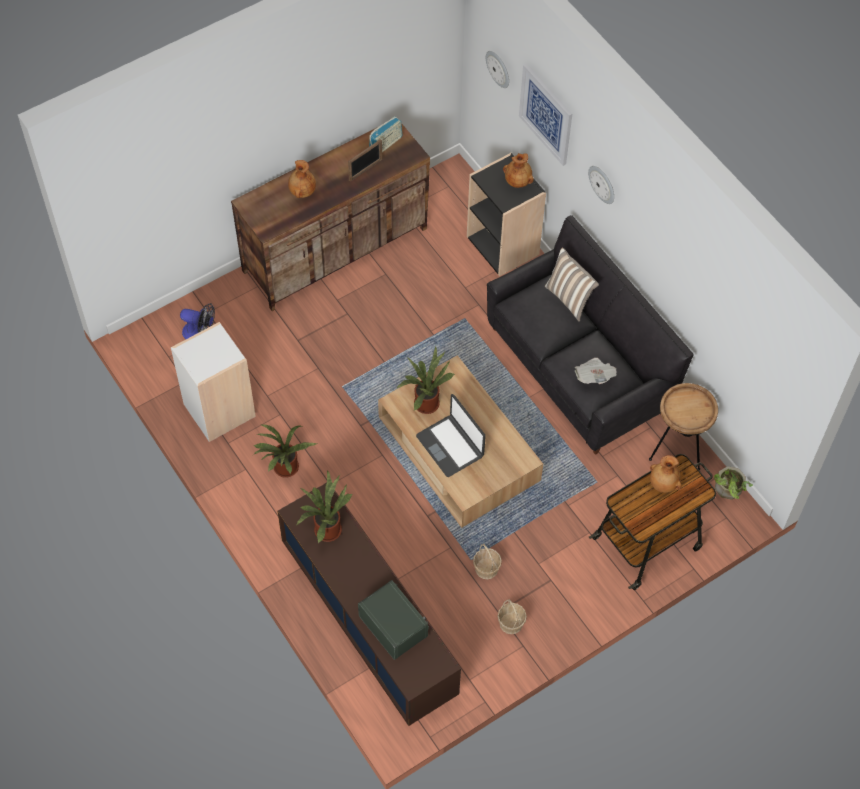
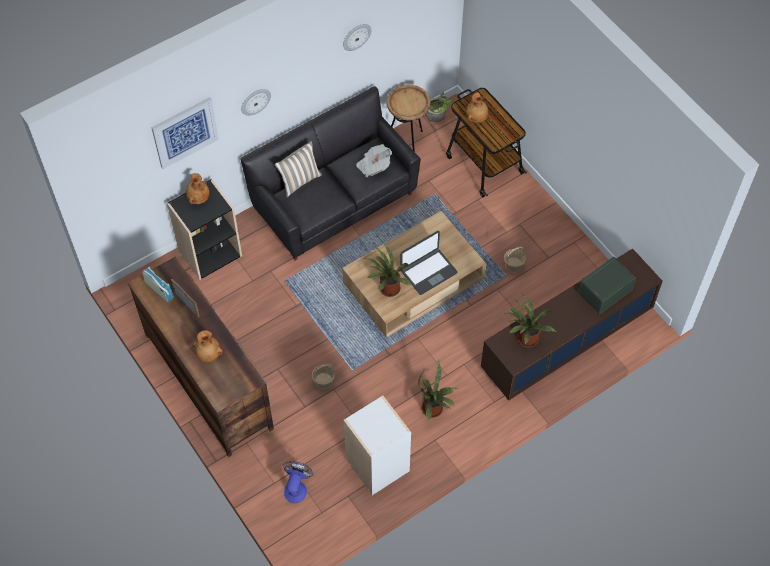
camera: 90 degrees left, 0 degrees up
(498, 68) = (124, 170): wall clock -> wall clock (356, 36)
(511, 623) = (556, 249): basket -> basket (323, 381)

